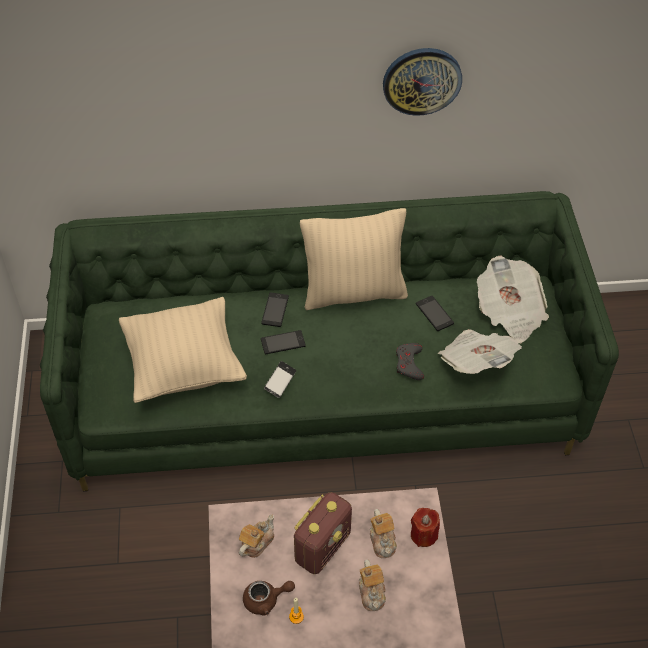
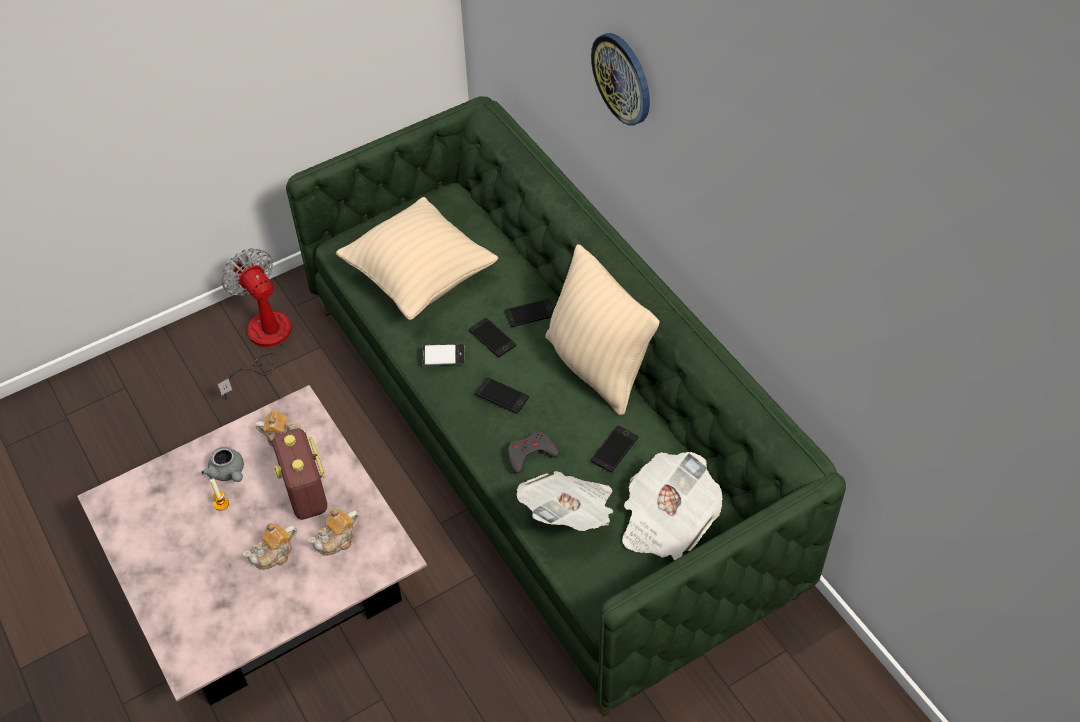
camera: 65 degrees right, 0 degrees up
(82, 552) = (262, 343): none -> fan
(266, 600) = (228, 473): brown teapot -> grey teapot
(322, 547) = (306, 493): radio -> radio turned 60 degrees clockwise
(344, 359) = (502, 396): none -> phone
(422, 80) = (745, 206): wall clock -> wall clock (622, 78)
(423, 535) = (361, 574): red candle -> none

